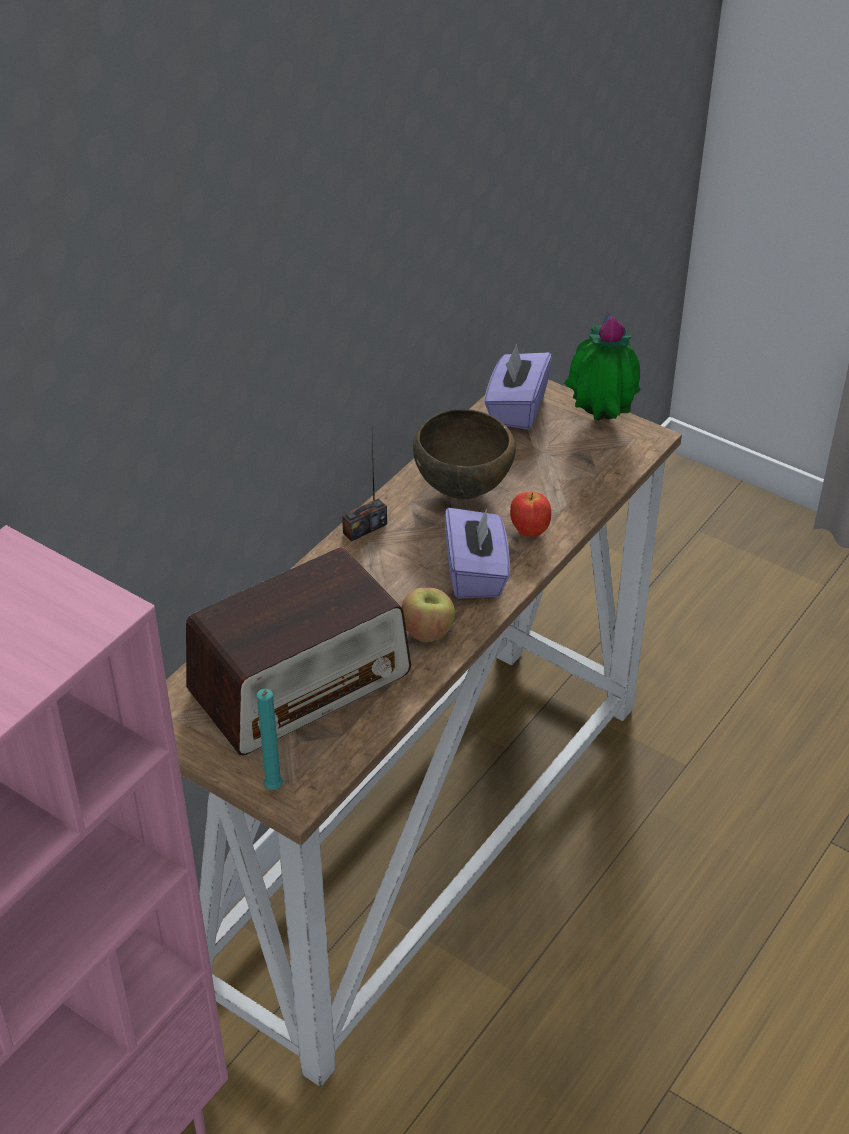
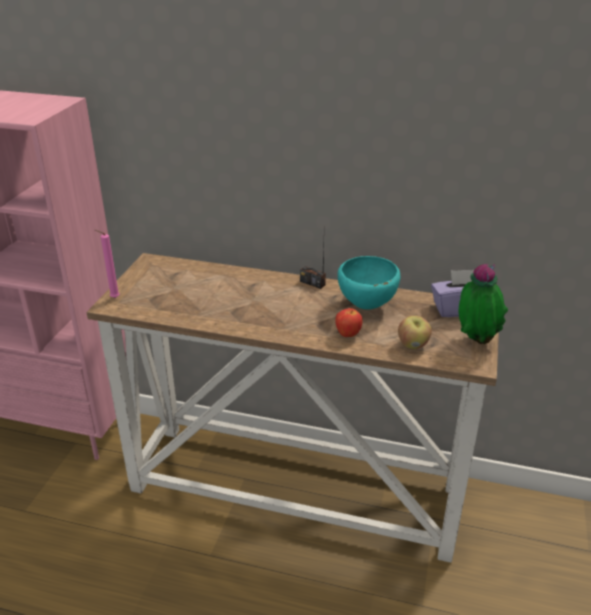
camera: 70 degrees right, 10 degrees down
(273, 790) = (113, 298): turquoise candle -> pink candle
(301, 682) = (188, 290): radio -> none
(428, 632) = (243, 318): apple -> apple (413, 345)
(464, 491) = (367, 306): brown bowl -> turquoise bowl
(476, 573) = (299, 324): purple tissue box -> none

